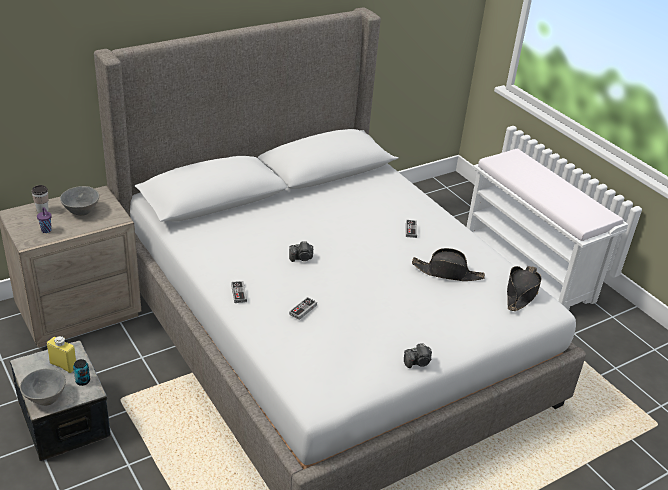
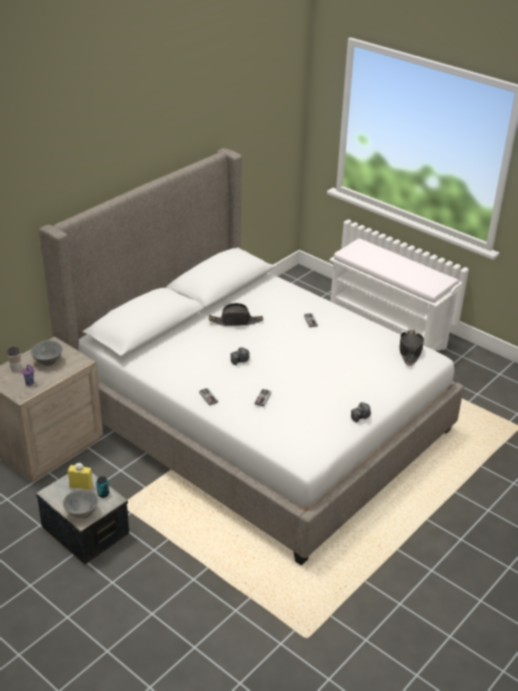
camera: 15 degrees left, 0 degrees up
(447, 273) = (352, 348): black hat -> black hat (236, 321)

